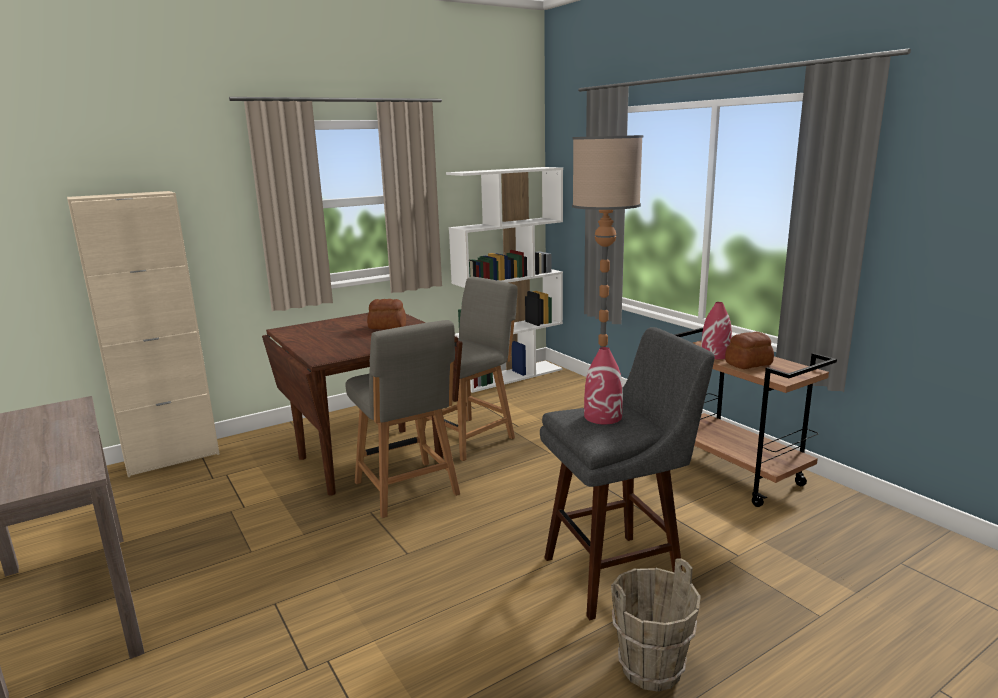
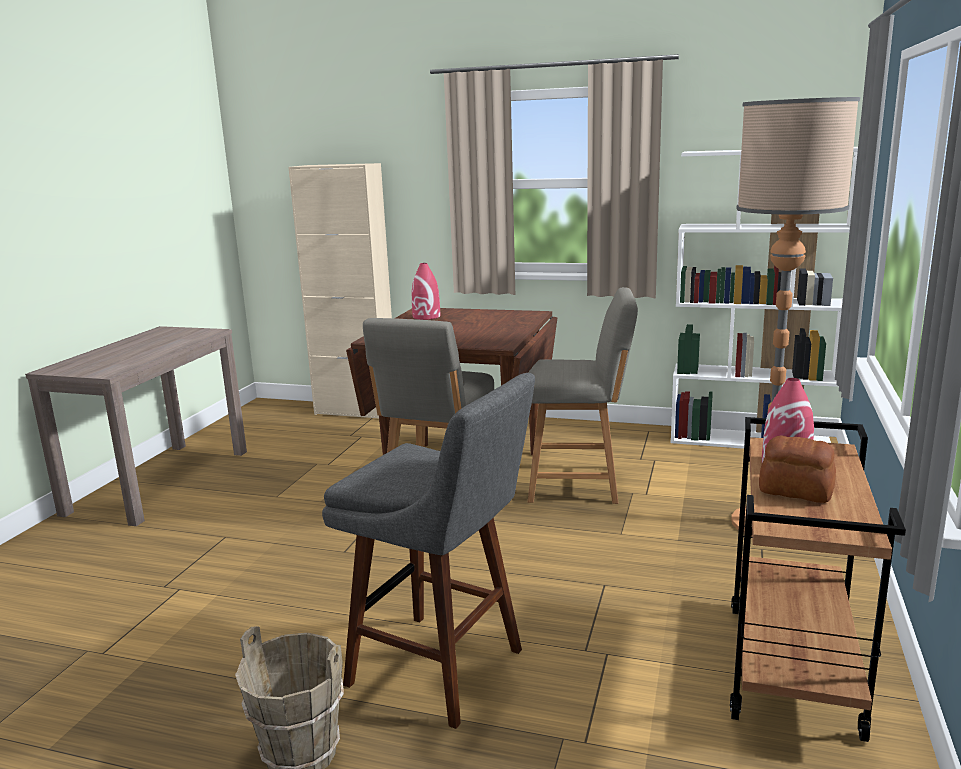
camera: 50 degrees right, 0 degrees up
(387, 326) = (492, 326): bread -> none
(603, 417) = (418, 463): red vase -> red vase (426, 316)

